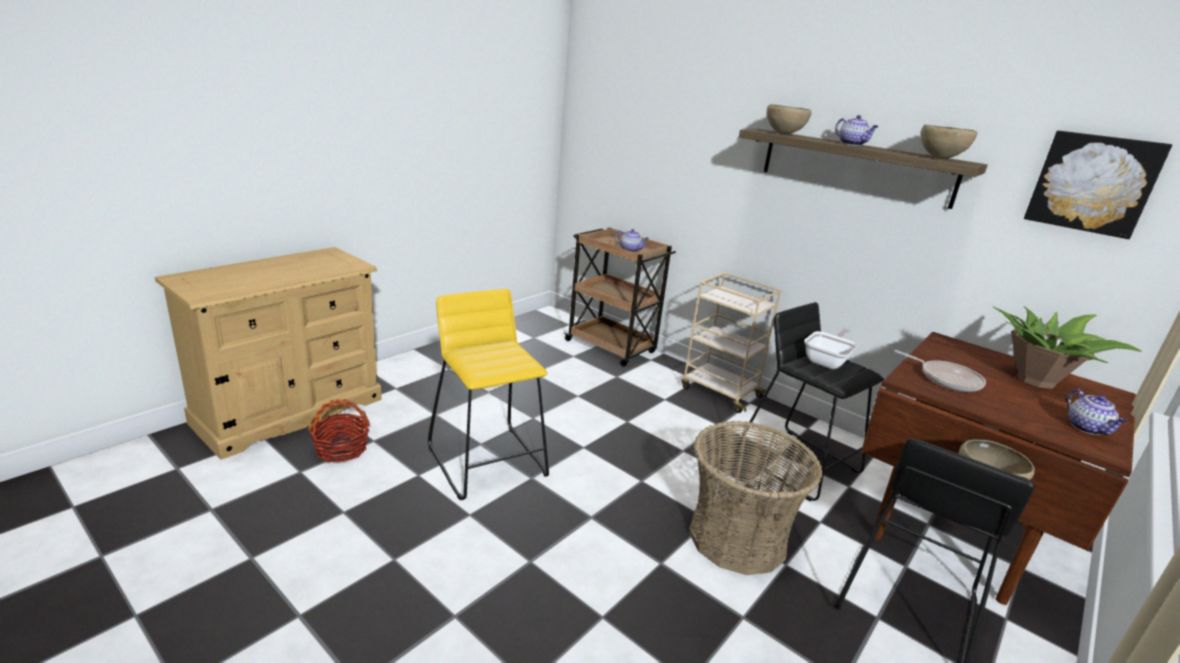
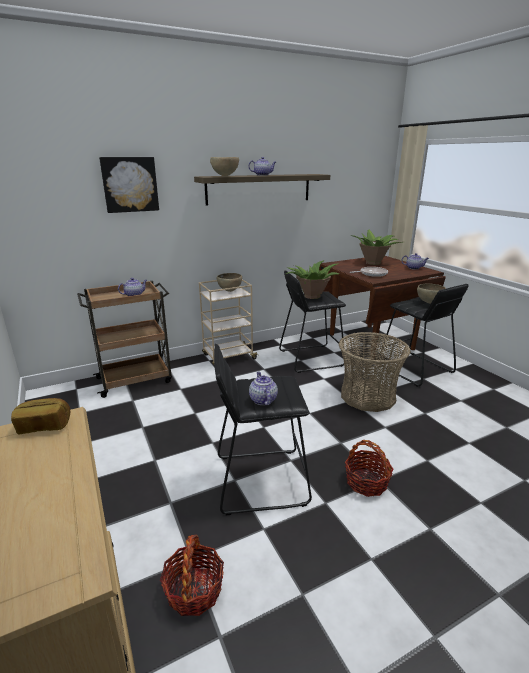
camera: 65 degrees left, 0 degrees up
(346, 261) = (44, 426): none -> bread
(475, 356) = (262, 400): none -> teapot
(488, 461) = (260, 479): yellow stool -> black stool
(520, 548) = (366, 482): none -> basket
(828, 361) = (311, 296): frying pan -> potted plant
(940, 159) = (307, 174): brown bowl -> brown bowl (230, 291)
(1093, 183) = (351, 174): picture -> picture (130, 184)

